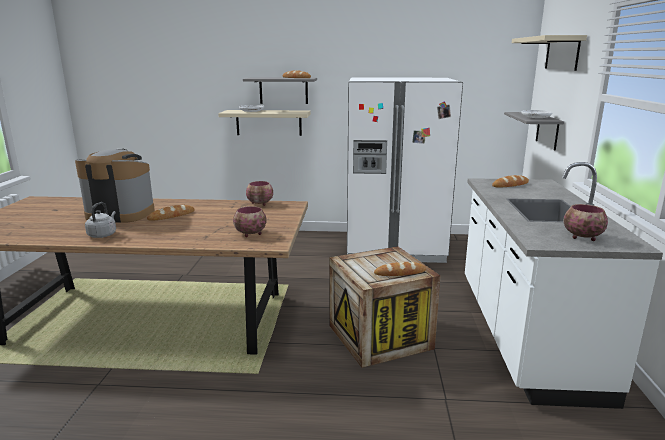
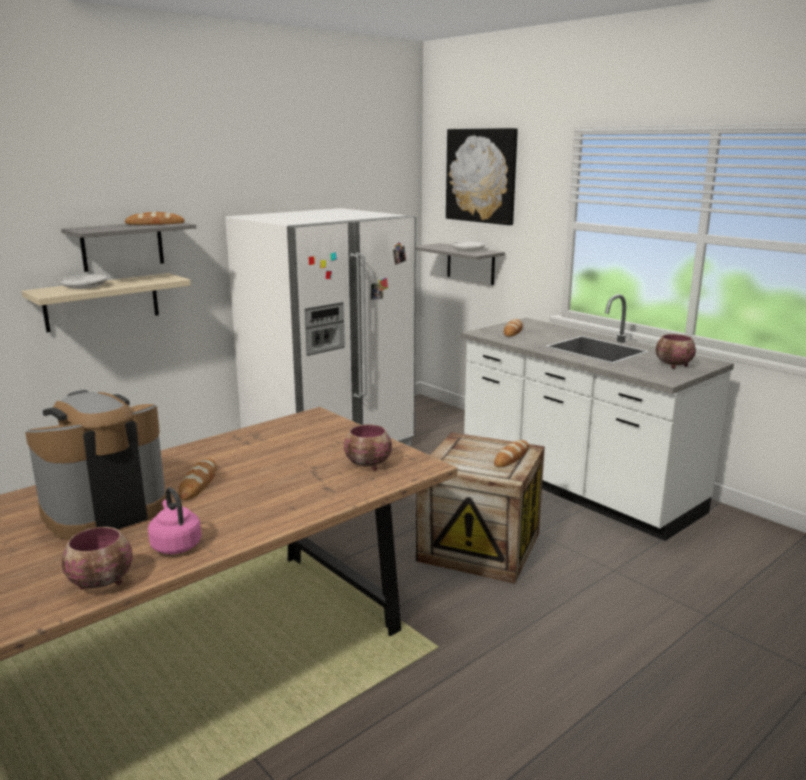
camera: 45 degrees left, 0 degrees up
(103, 234) = (175, 545): grey kettle -> pink kettle
(260, 204) = (274, 427): bowl -> bowl (103, 583)
(562, 53) = (481, 176): beige shelf -> picture

